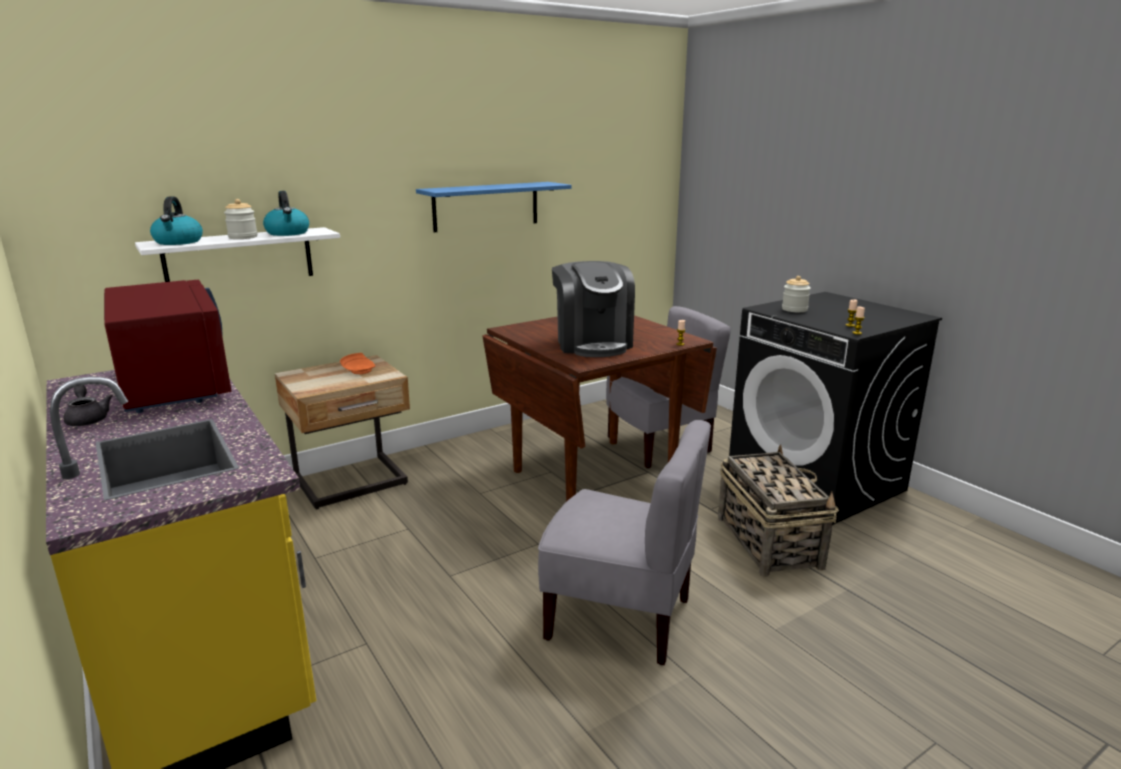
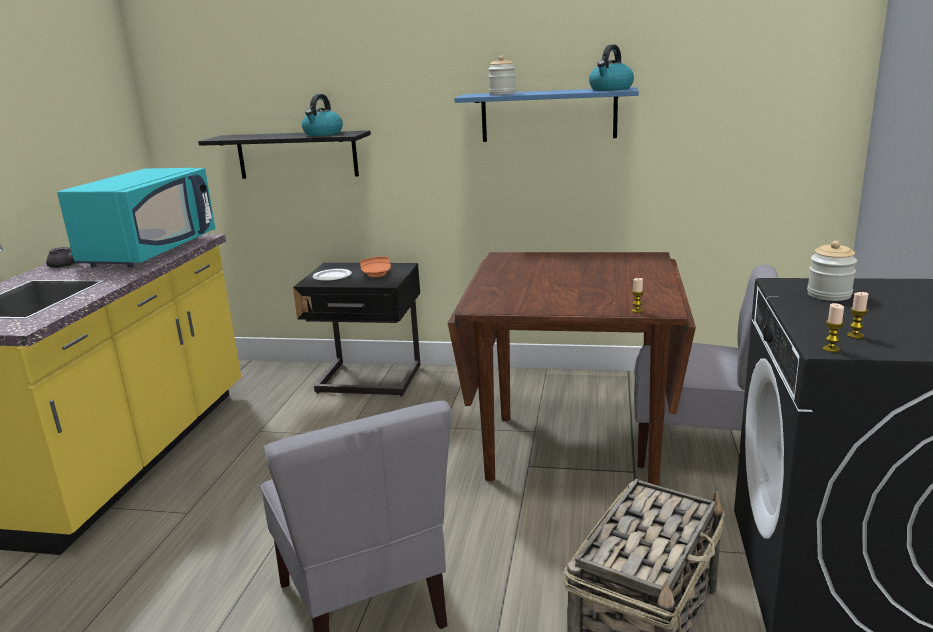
camera: 45 degrees right, 0 degrees up
(173, 385) = (151, 251): red microwave -> turquoise microwave
(178, 242) = (237, 136): kettle -> kettle (611, 89)
(239, 258) = (297, 155): white shelf -> black shelf
(243, 237) = (284, 135): jar -> jar (502, 94)
(319, 382) = (332, 277): none -> plate
(353, 483) = (369, 381): beige nightstand -> black nightstand
(592, 343) = (543, 288): coffee machine -> none

